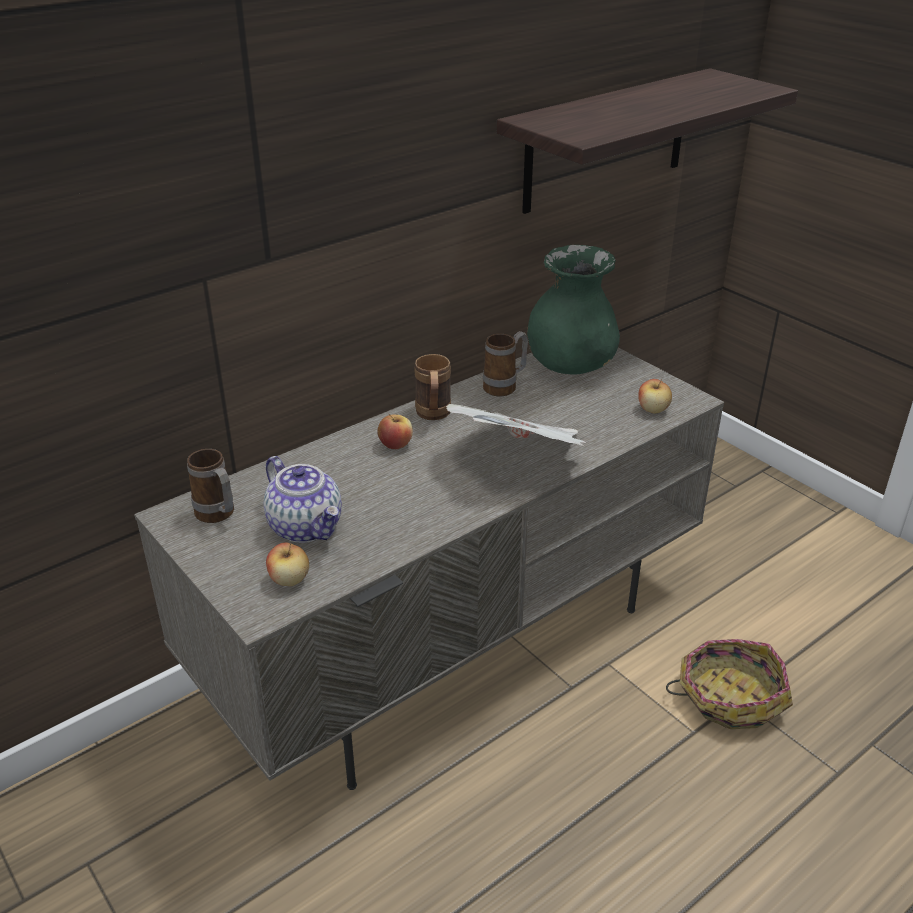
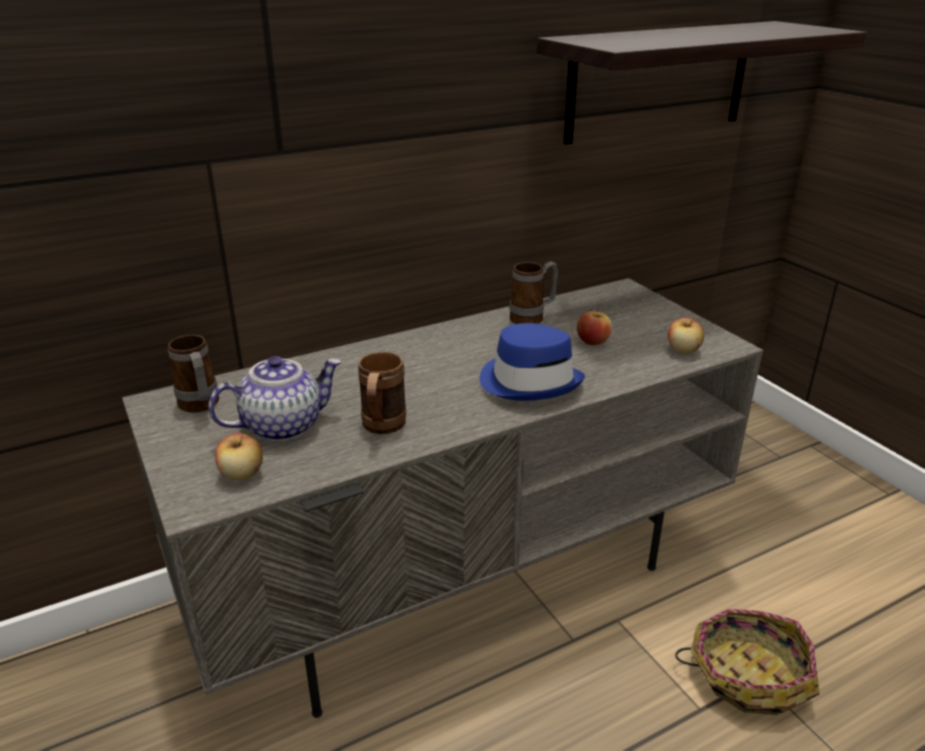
camera: 10 degrees right, 5 degrees down
(307, 527) = (283, 425): teapot -> teapot turned 90 degrees counterclockwise
(395, 444) = (404, 359): apple -> apple (592, 342)
(433, 416) = (451, 337): brown mug -> brown mug (381, 429)
(521, 456) = (530, 381): newspaper -> blue hat
(570, 366) = (605, 306): green vase -> none

